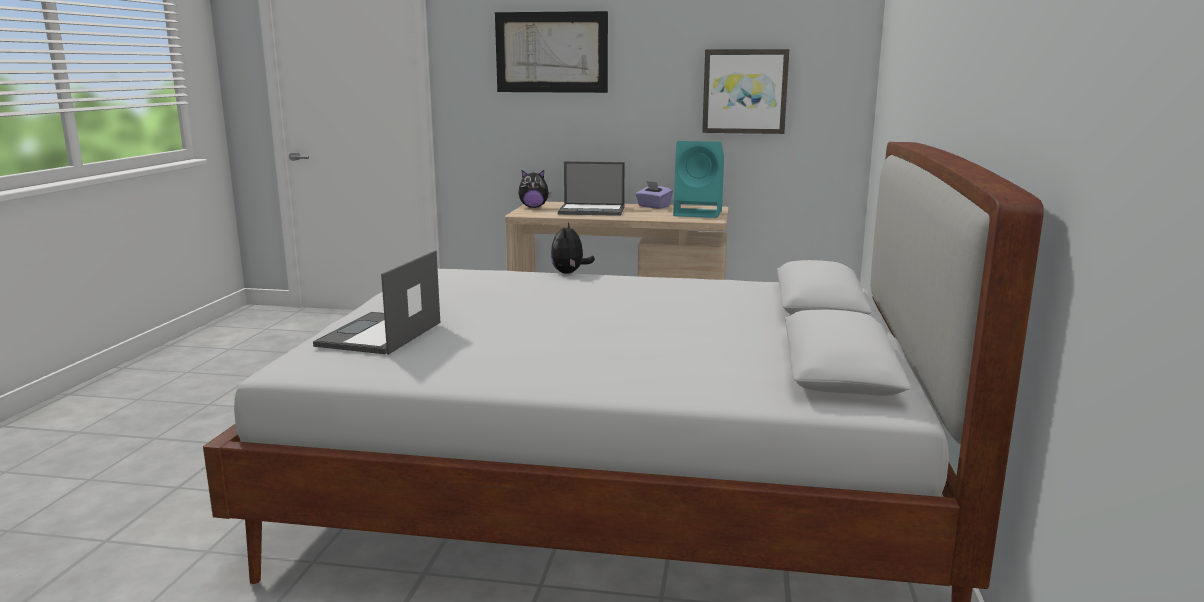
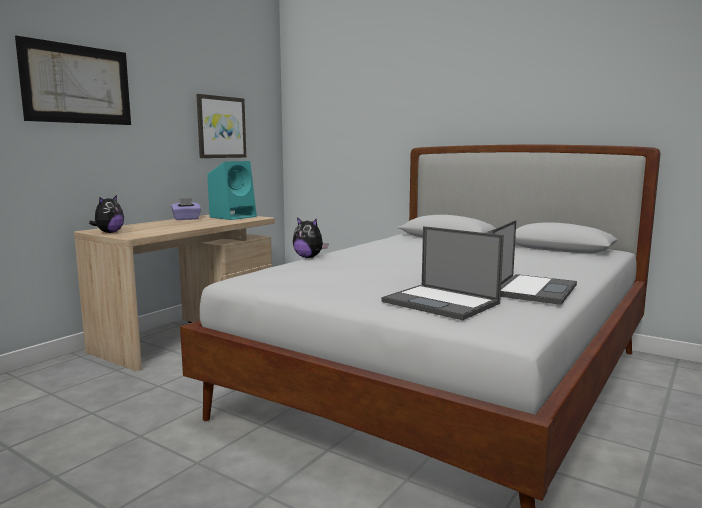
camera: 65 degrees left, 5 degrees down
(592, 210) = (166, 226): laptop -> laptop (533, 289)

